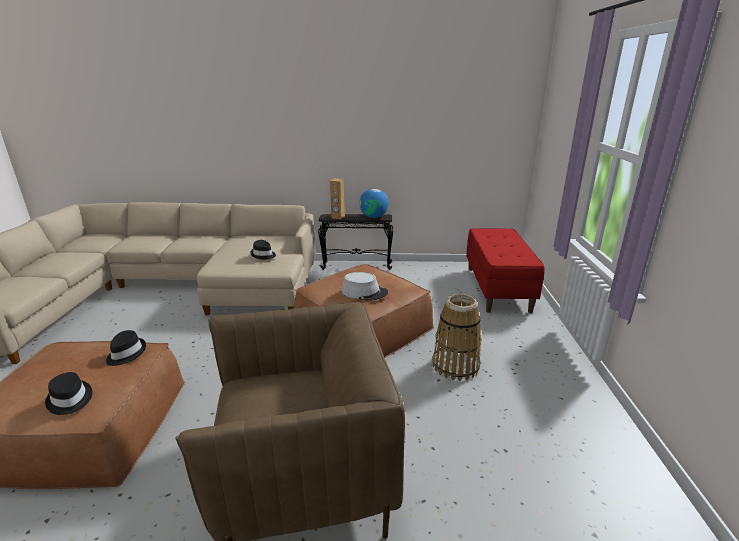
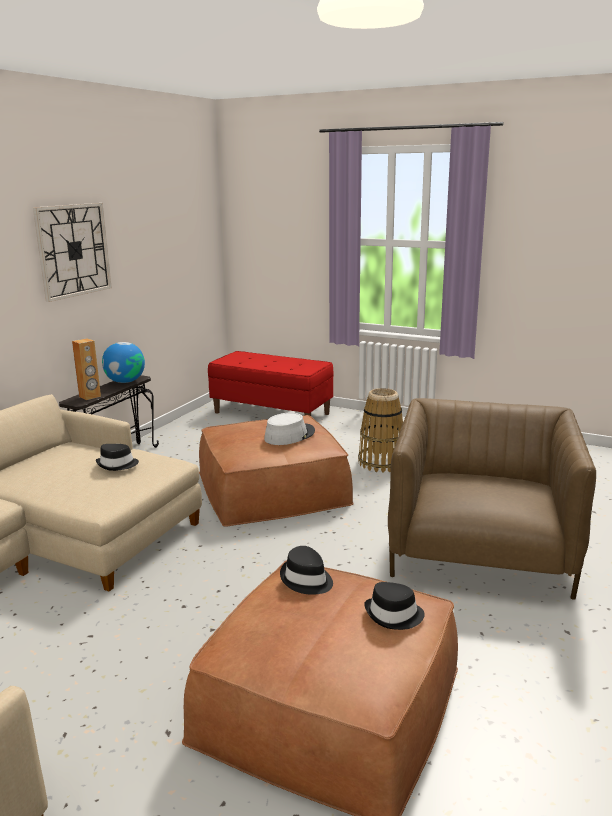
camera: 65 degrees left, 5 degrees down
(354, 119) = (73, 250): none -> wall clock

